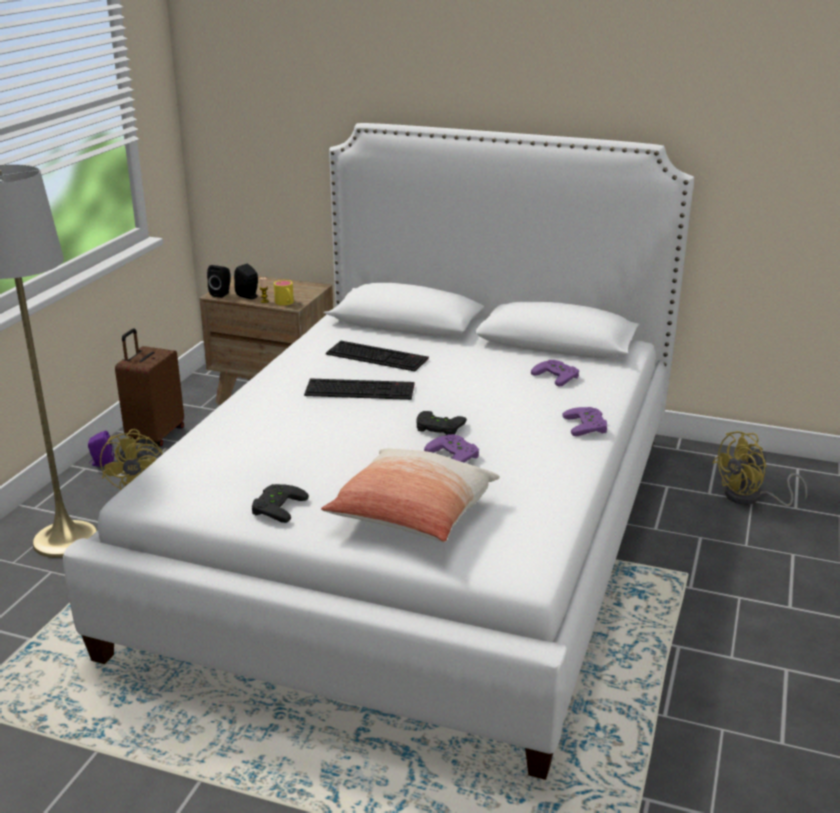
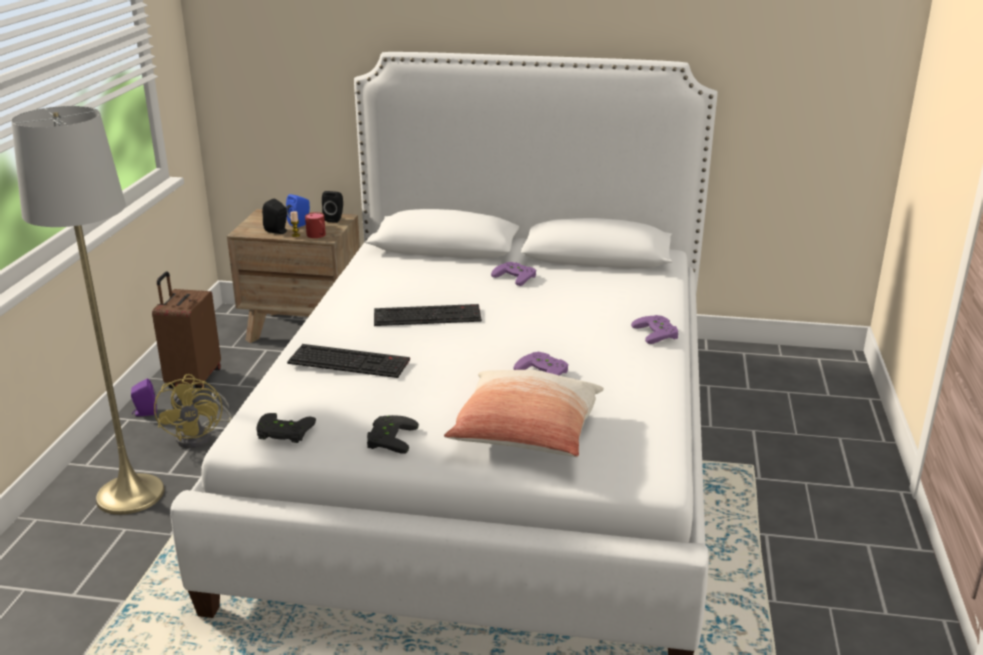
camera: 10 degrees left, 0 degrees up
(222, 294) = (249, 230): black speaker -> black speaker (335, 219)
(273, 290) = (301, 224): none -> blue speaker
(285, 303) = (318, 236): yellow mug -> red mug
(378, 356) = (432, 282): keyboard -> keyboard (350, 361)
(438, 428) = (518, 346): black game controller -> black game controller (283, 433)
(558, 375) = (611, 288): purple game controller -> purple game controller (517, 276)
(750, 498) = (786, 389): yellow fan -> none

